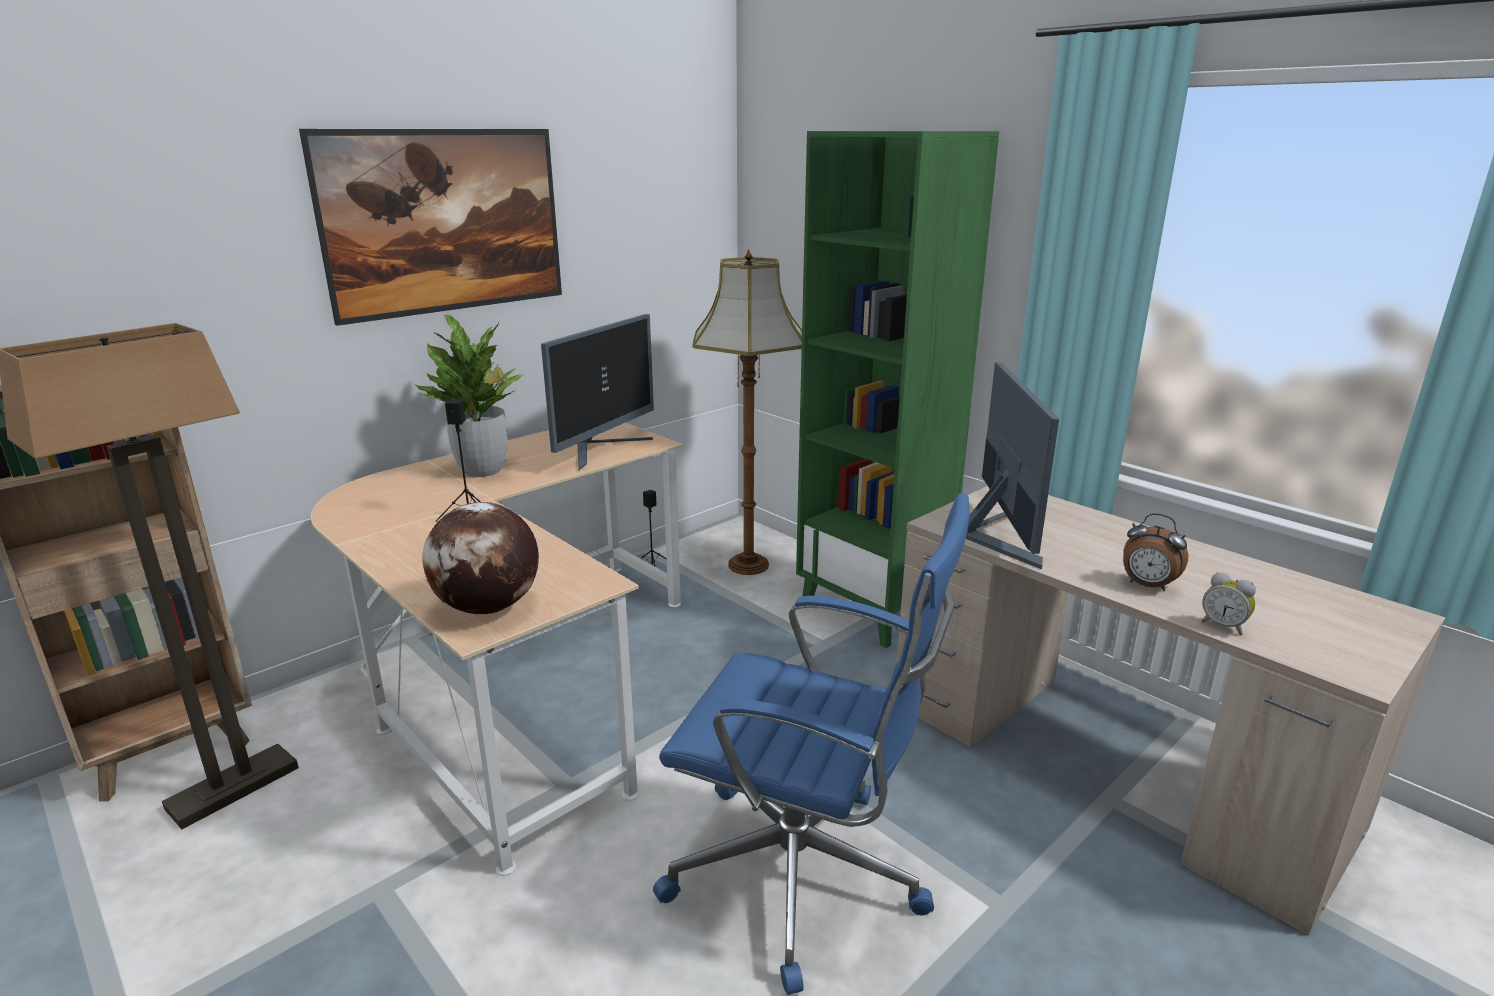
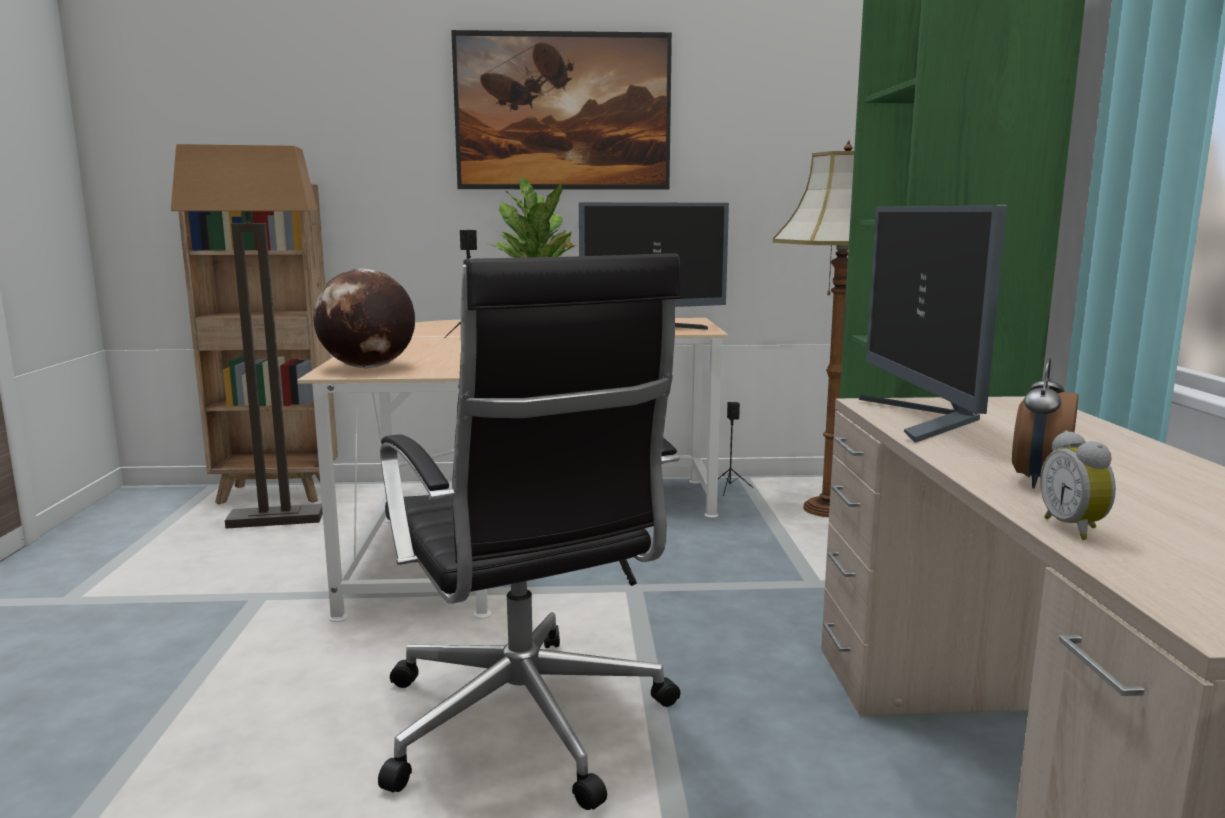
camera: 40 degrees right, 10 degrees down
(803, 875) = (526, 725): blue office chair -> black office chair
(997, 535) = (923, 420): monitor -> monitor turned 135 degrees clockwise
(1147, 586) = (1038, 482): alarm clock -> alarm clock turned 45 degrees clockwise

